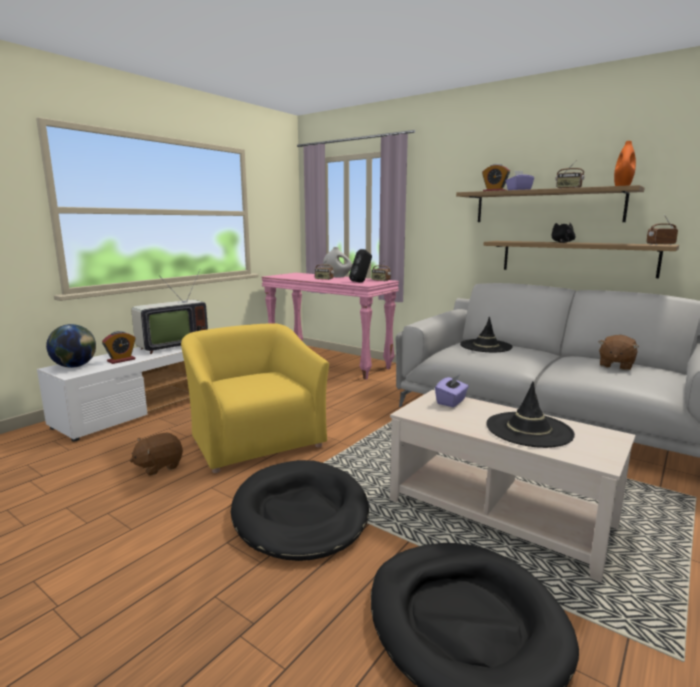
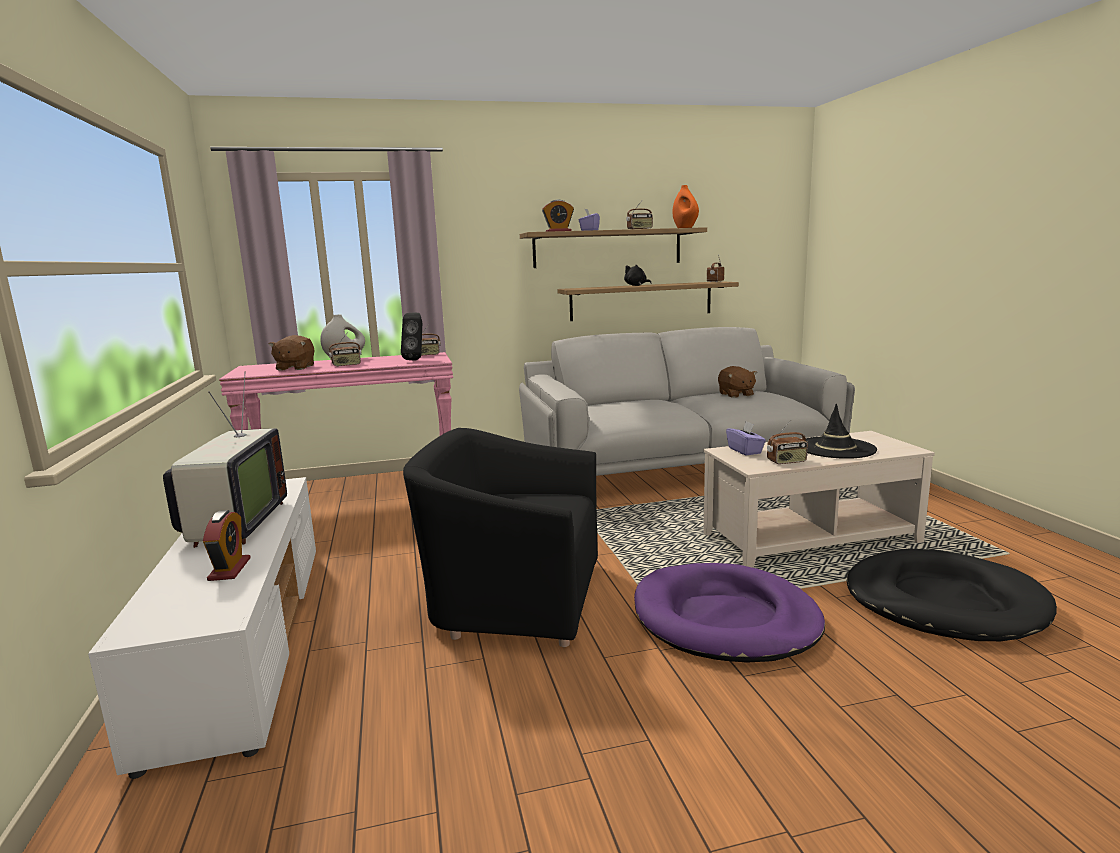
camera: 50 degrees left, 0 degrees up
(75, 366) = (173, 612): globe -> none
(159, 466) = (489, 683): brown plush toy -> brown plush toy (295, 368)
(255, 440) = (514, 598): yellow armchair -> black armchair
(300, 513) = (725, 619): black dog bed -> purple dog bed
(448, 419) = (786, 462): none -> radio
(485, 346) = (620, 405): black hat -> none

